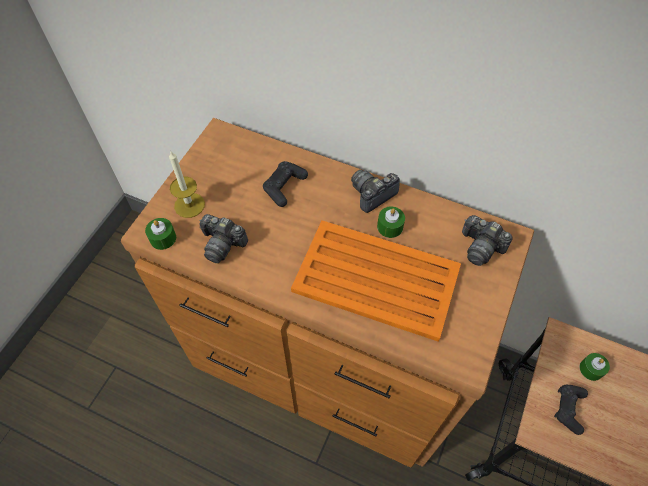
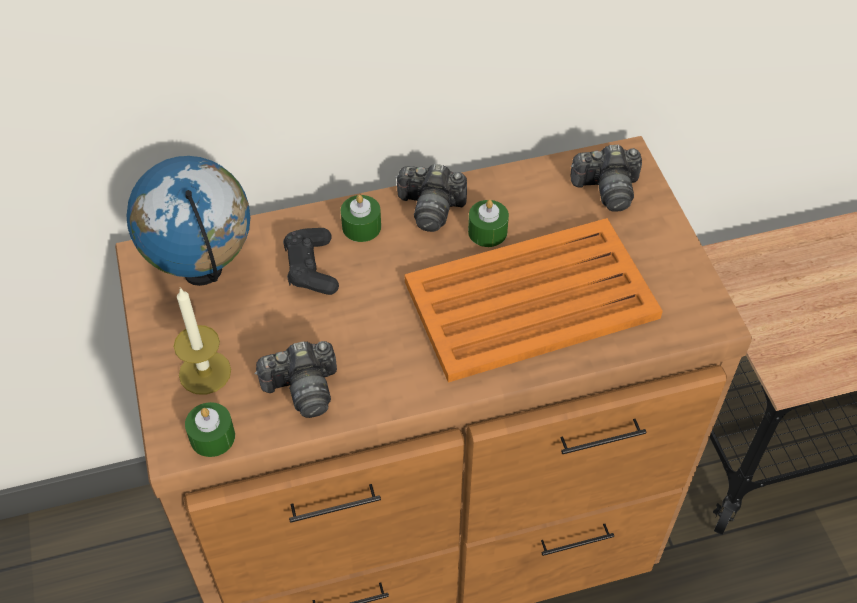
camera: 40 degrees left, 5 degrees down
(235, 156) = (204, 272): none -> globe
(373, 194) = (431, 208): camera -> camera turned 90 degrees counterclockwise
(568, 409) = (794, 332): black game controller -> none
(591, 369) = (779, 274): green candle -> green candle (361, 227)

